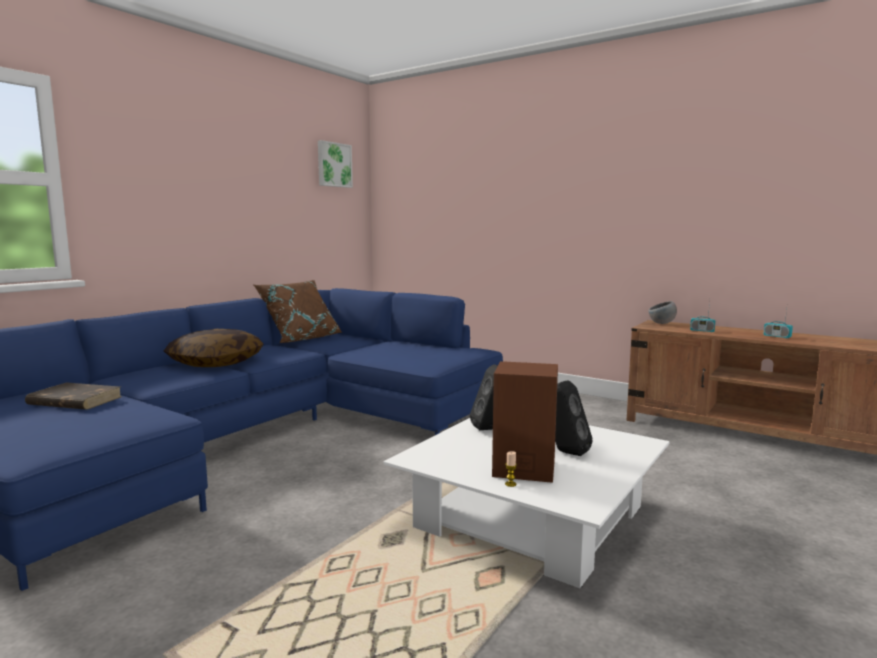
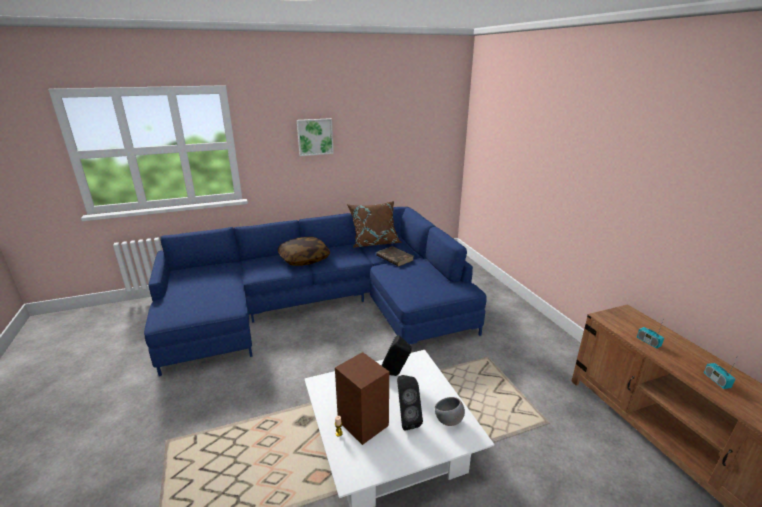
camera: 35 degrees right, 15 degrees up
(74, 401) = (213, 280): brown book -> brown book (394, 258)
(333, 165) = (431, 109): picture -> picture (315, 136)
(662, 323) = (629, 316): grey bowl -> grey bowl (448, 421)

